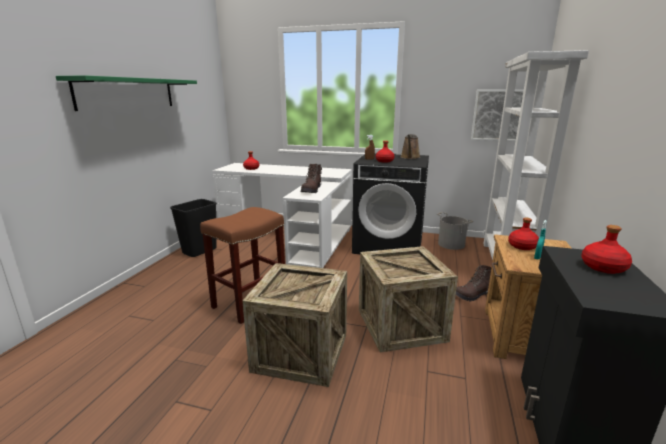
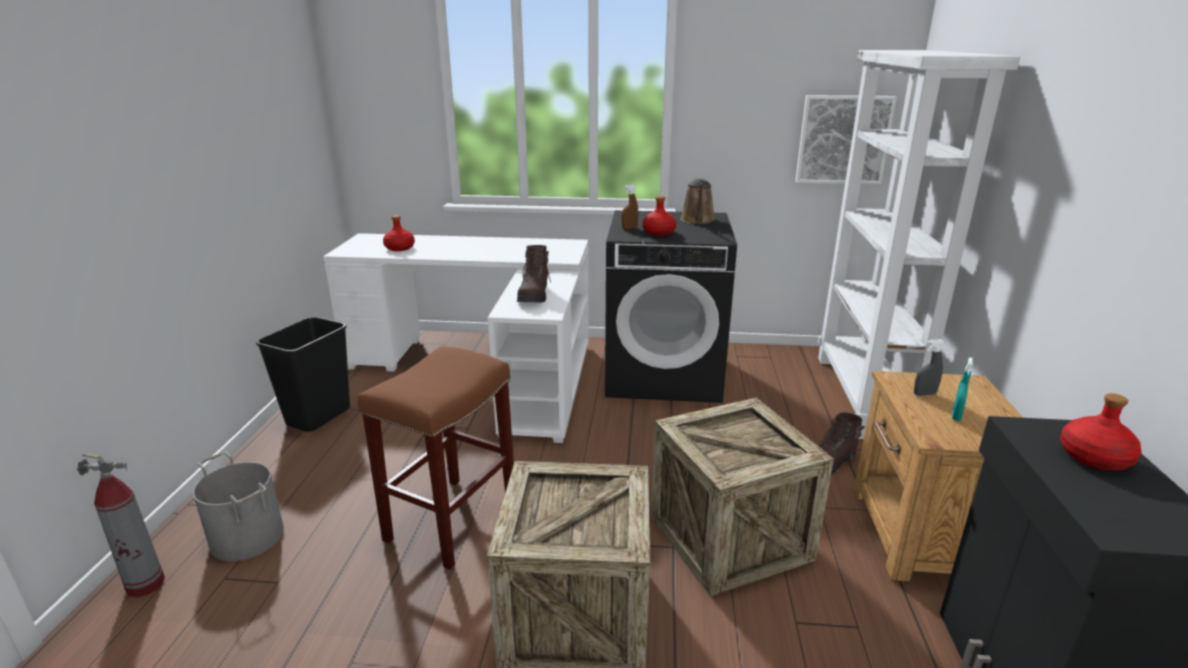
camera: 10 degrees left, 5 degrees up
(92, 314) = (146, 585): none -> fire extinguisher
(127, 93) = (156, 129): green shelf -> none
(451, 244) = (766, 364): grey bucket -> grey bucket (246, 537)
(522, 246) = (924, 394): red bottle -> grey spray bottle

